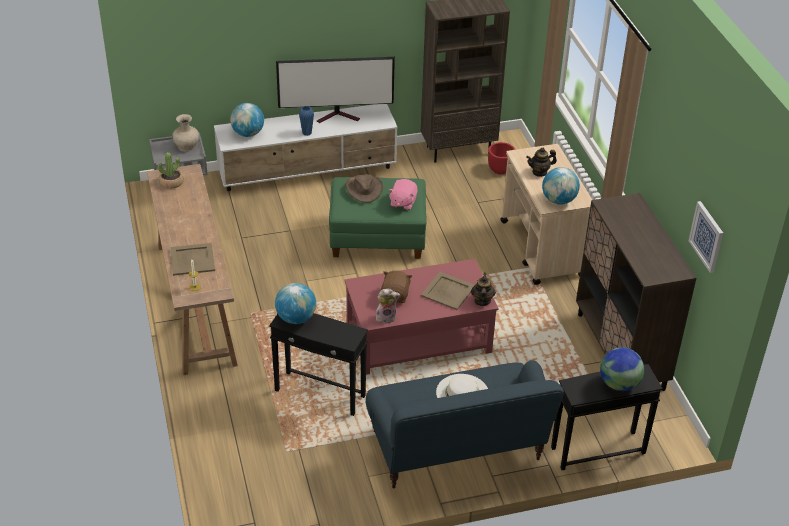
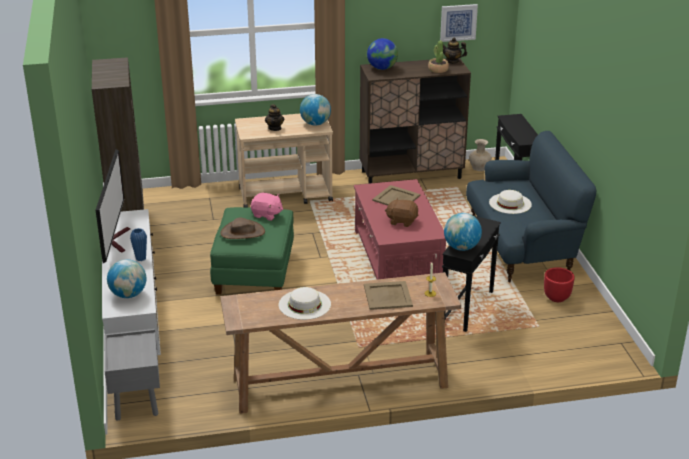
camera: 85 degrees left, 10 degrees down
(171, 182) = (252, 313): potted plant -> potted plant (438, 69)
(182, 210) = (304, 304): none -> white hat
(186, 146) = (126, 345): beige vase -> beige vase (479, 167)
(386, 317) = (430, 226): plush toy -> none
(482, 301) = (408, 184): teapot -> teapot (452, 61)
(499, 170) = (167, 206): red planter -> red planter (556, 298)
(619, 384) = (520, 126): globe -> globe (382, 68)

